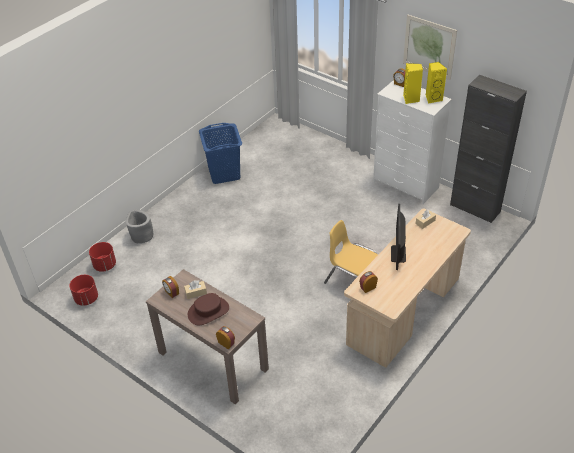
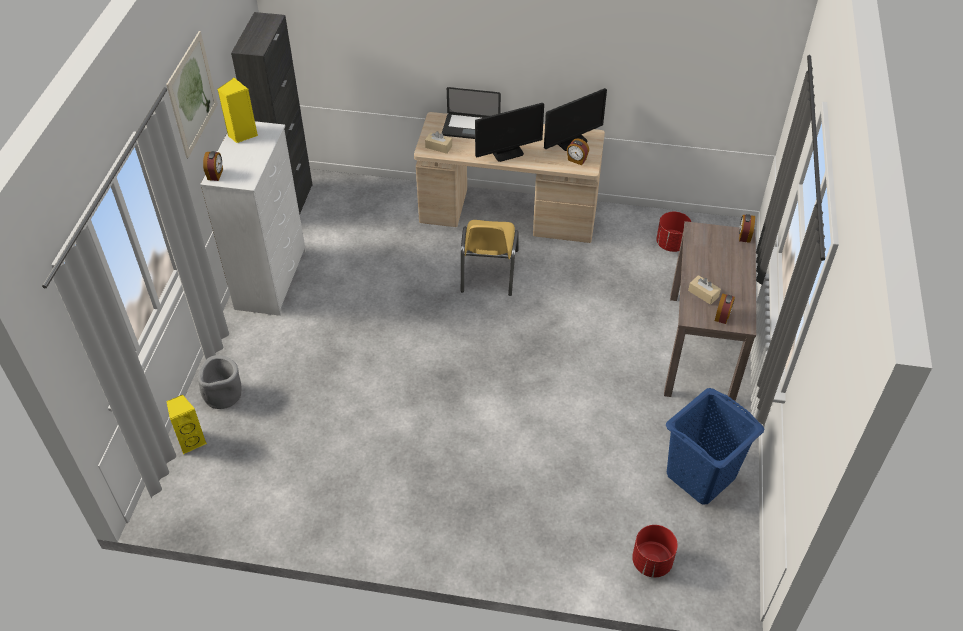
camera: 120 degrees left, 5 degrees up
(86, 298) = (724, 544): red planter -> red planter (671, 244)
(141, 236) = (562, 549): grey planter -> grey planter (223, 396)
(208, 311) = (718, 270): brown hat -> none
(224, 173) = (348, 512): blue laundry basket -> blue laundry basket (700, 476)
(391, 293) = (571, 141): none -> monitor
(411, 99) = (254, 153): yellow speaker -> yellow speaker (191, 441)
(438, 245) = (471, 128): none -> laptop

